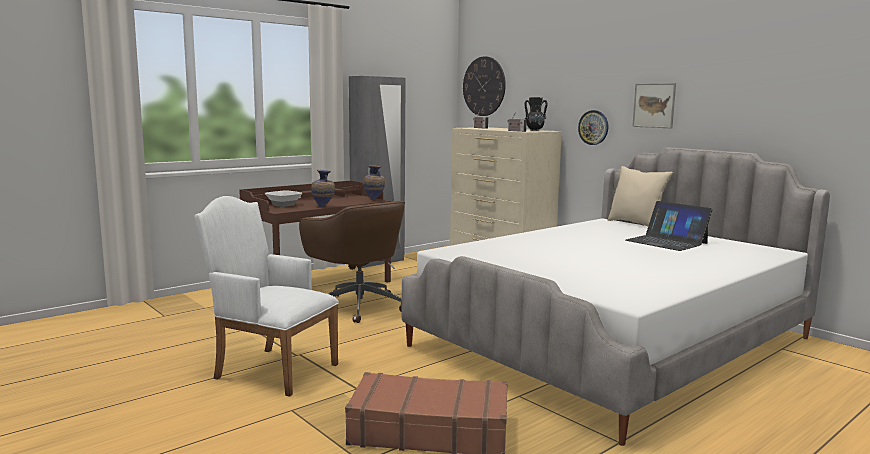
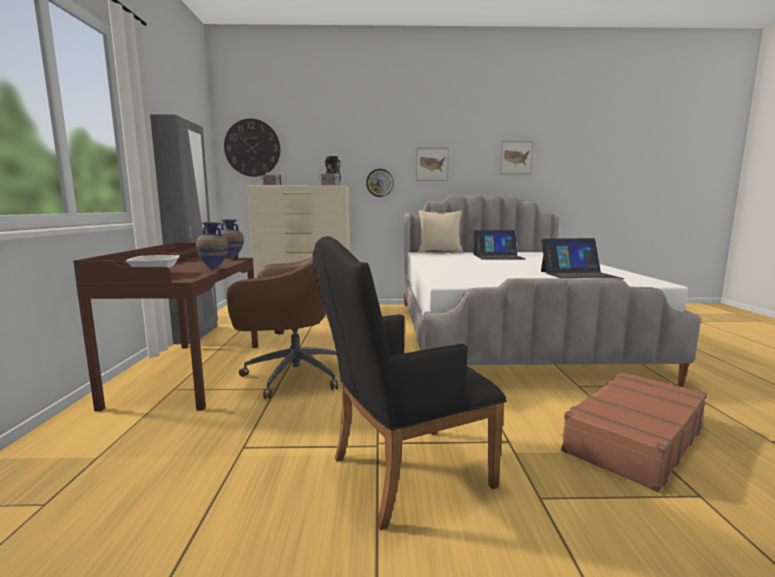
camera: 50 degrees left, 0 degrees up
(271, 369) = (401, 474): white armchair -> black armchair
(607, 276) = (579, 275): none -> laptop
(773, 97) = (516, 157): none -> picture

